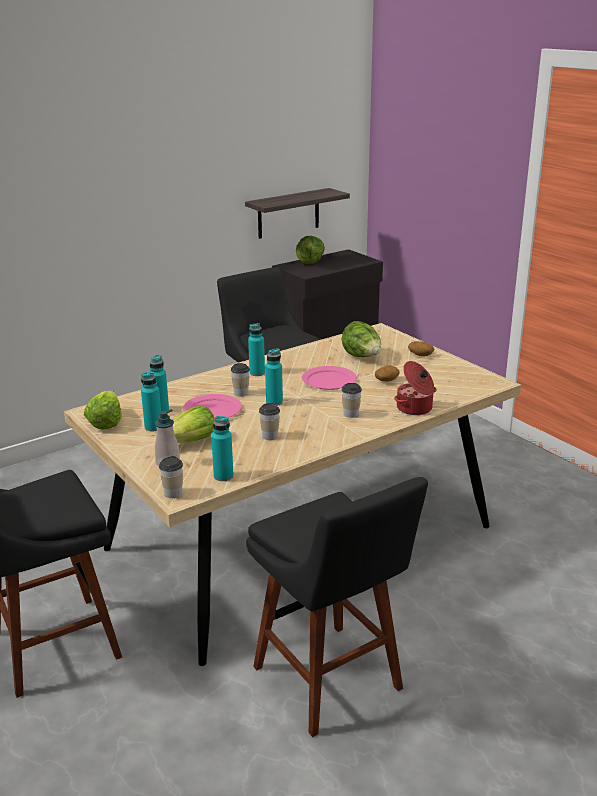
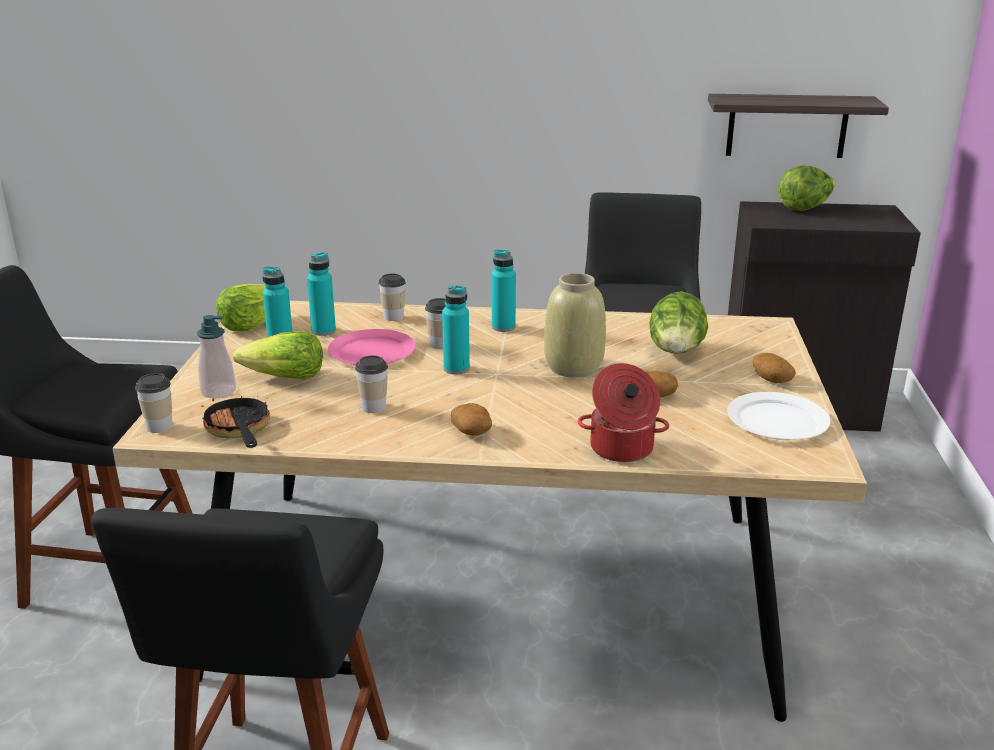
camera: 40 degrees right, 0 degrees up
(223, 476) = (239, 431): turquoise bottle -> frying pan
(329, 380) = (574, 367): pink plate -> beige vase
(339, 427) = (472, 432): none -> potato
(351, 414) = (520, 421): cup -> cup (393, 317)
(452, 372) = (776, 420): none -> white plate

